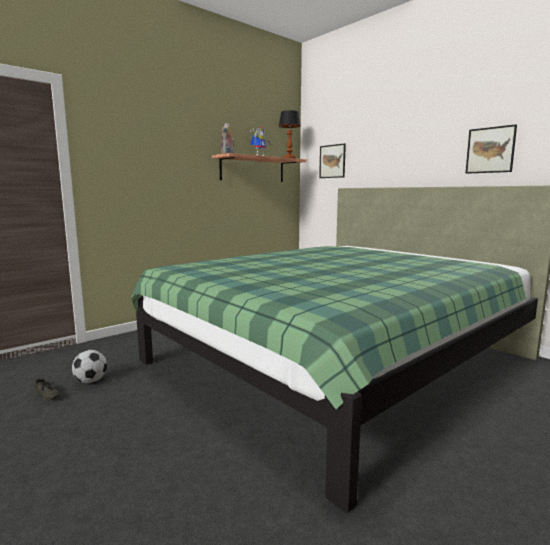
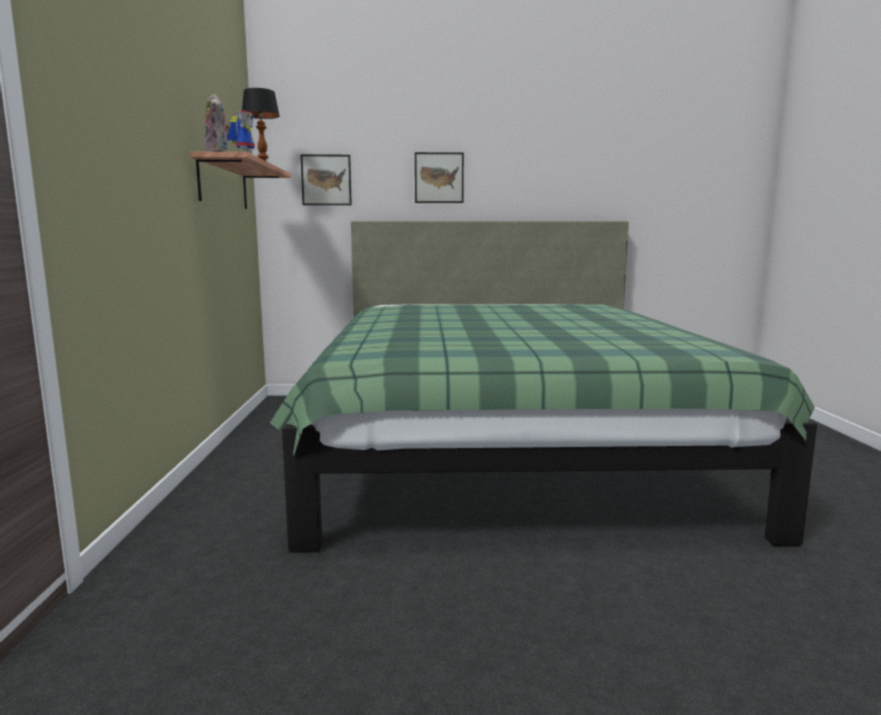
camera: 50 degrees left, 0 degrees up
(46, 396) = (289, 676): grey shoe -> none
(91, 381) = (302, 614): football -> none
(490, 150) = (554, 181): picture -> picture (439, 178)

